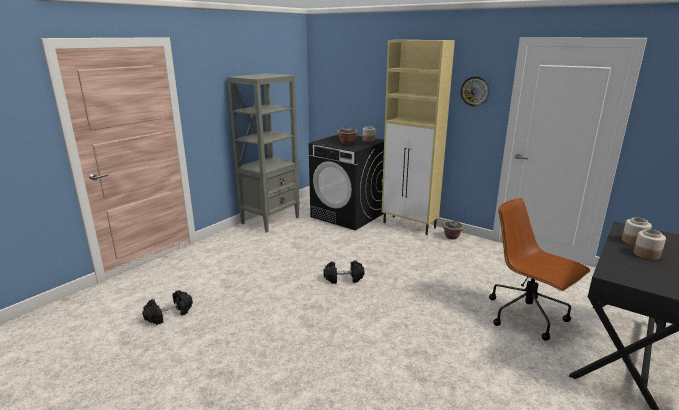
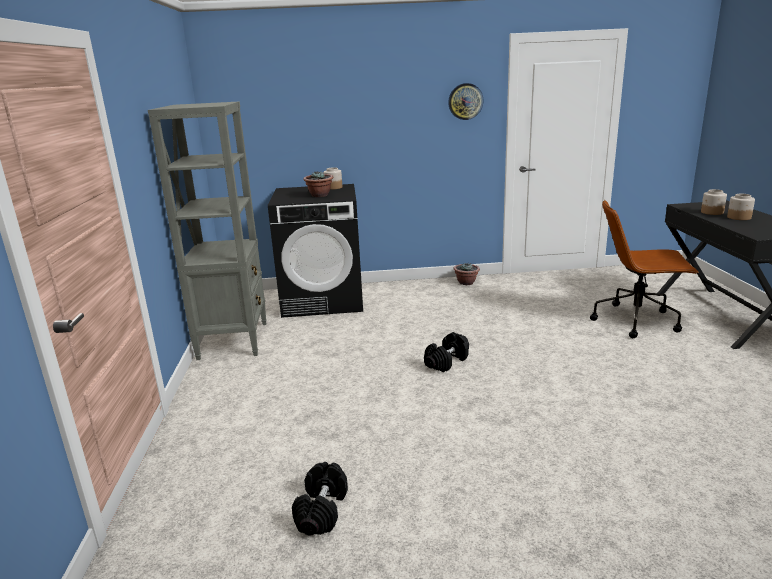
camera: 40 degrees left, 0 degrees up
(410, 225) = (409, 286): beige cabinet -> none

